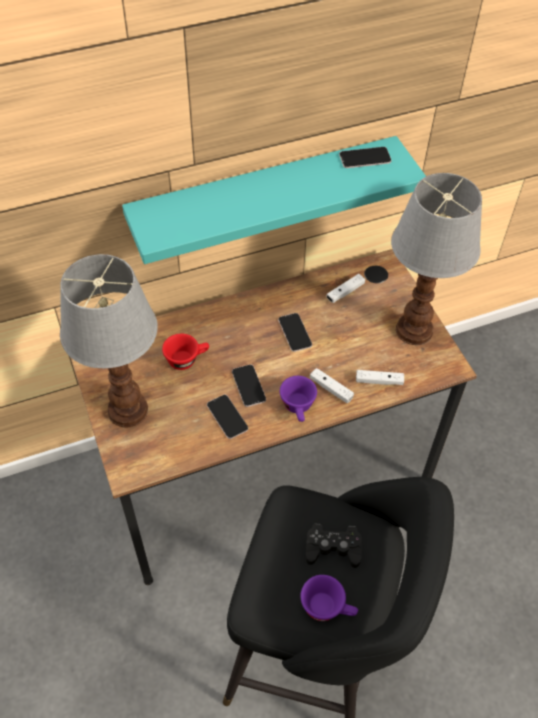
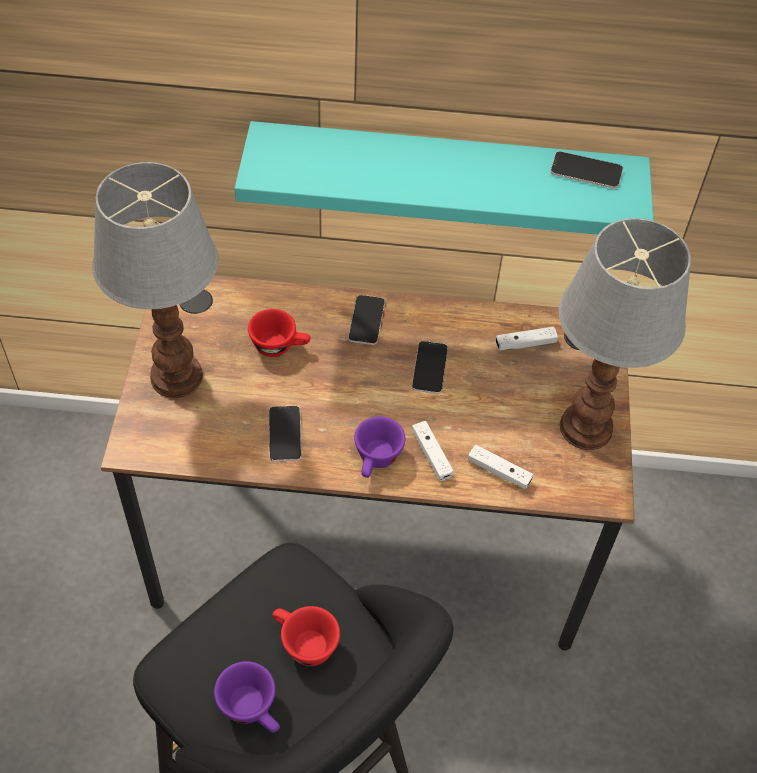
camera: 25 degrees right, 0 degrees up
(248, 386) = (333, 408): phone -> phone (366, 320)
(332, 548) = (303, 643): black game controller -> red cup

